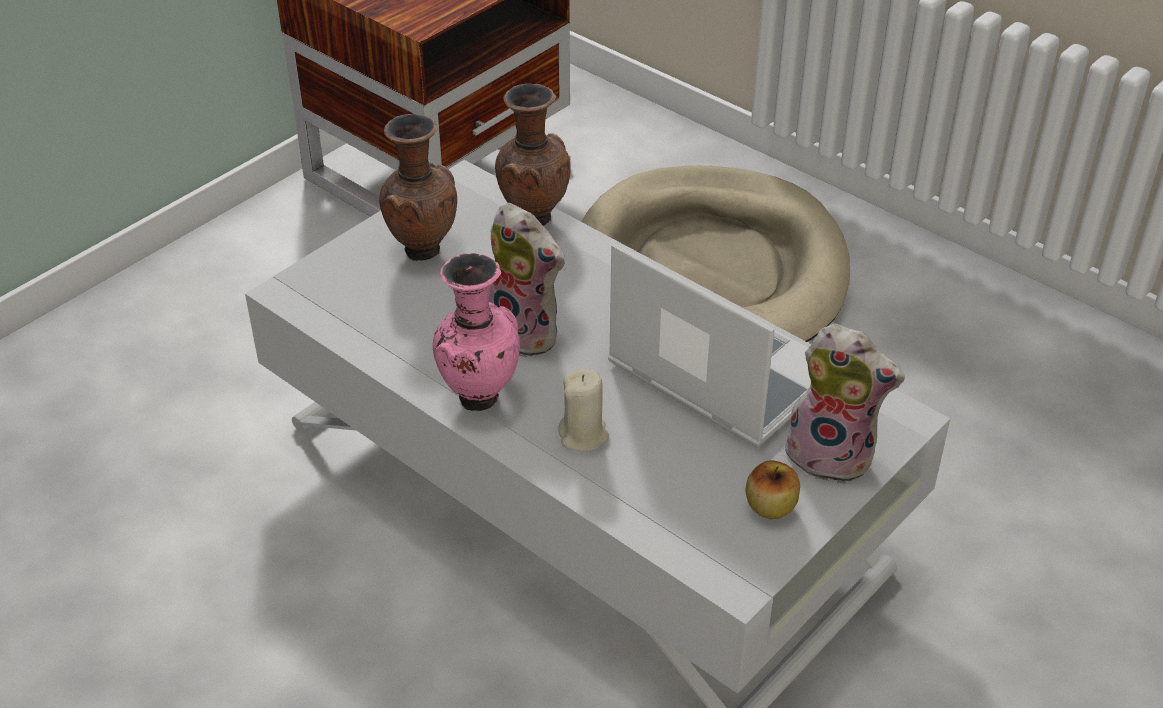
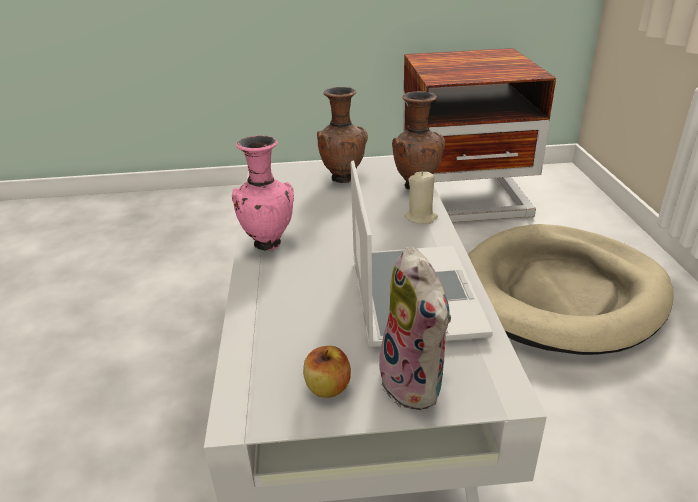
camera: 45 degrees right, 10 degrees down
(527, 333) = (336, 229): plush toy -> none
(583, 435) = (287, 286): beige candle -> beige candle (421, 217)

